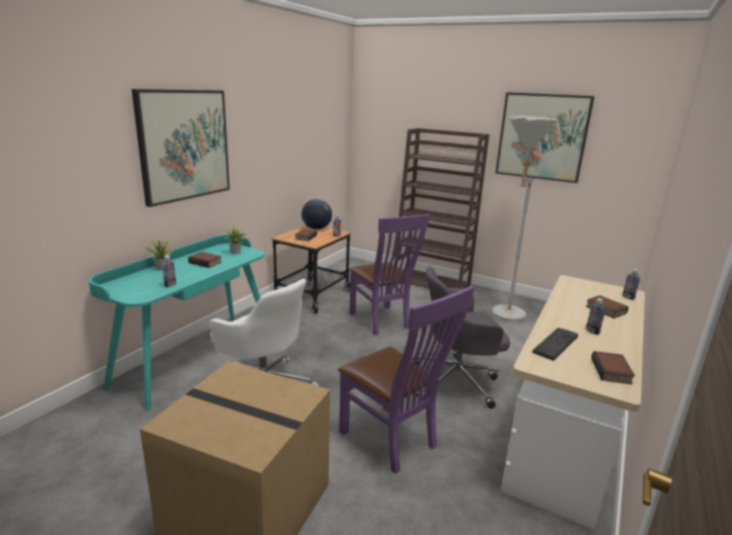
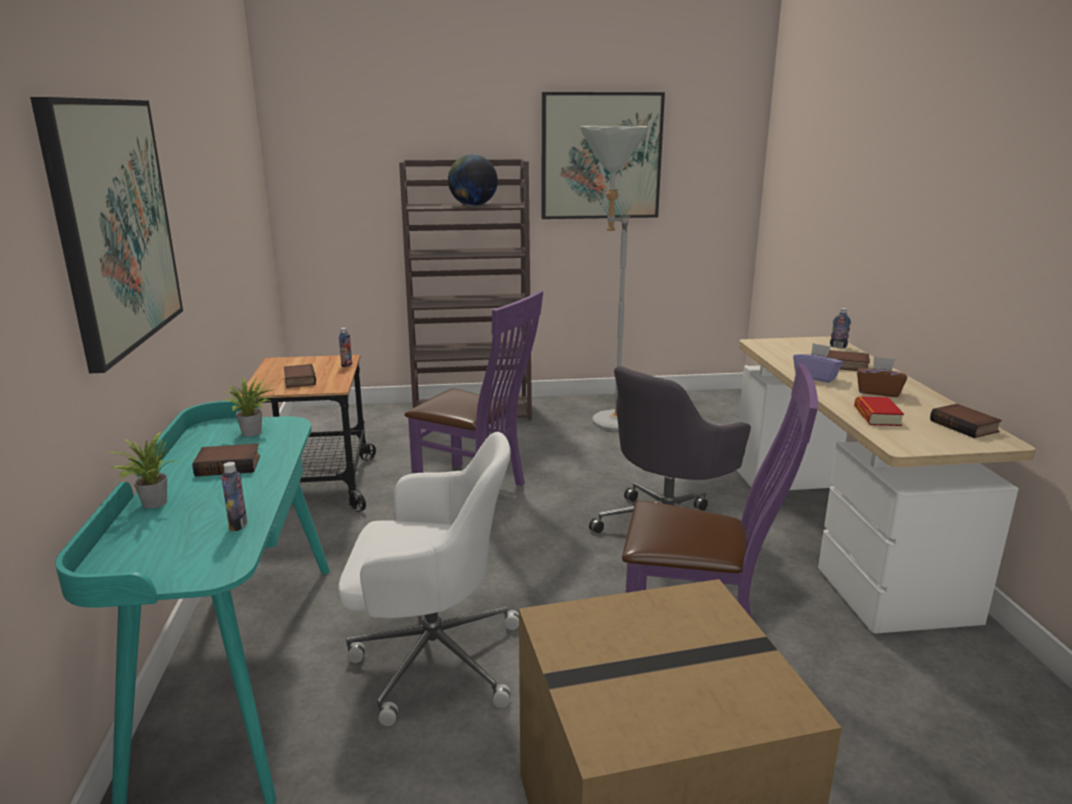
camera: 35 degrees left, 0 degrees up
(316, 228) = (292, 362): globe -> globe (473, 205)
(555, 344) = (877, 416): keyboard -> book
(565, 310) = (815, 377): none -> purple tissue box
(592, 331) = (878, 392): bottle -> brown tissue box

